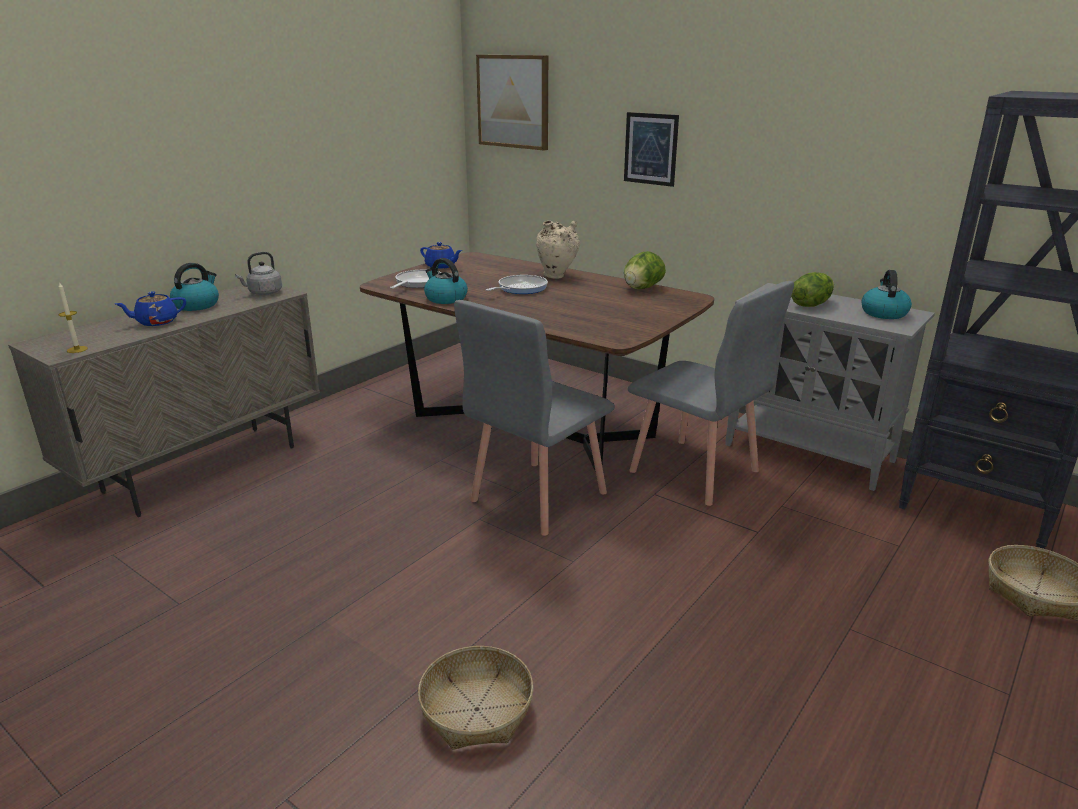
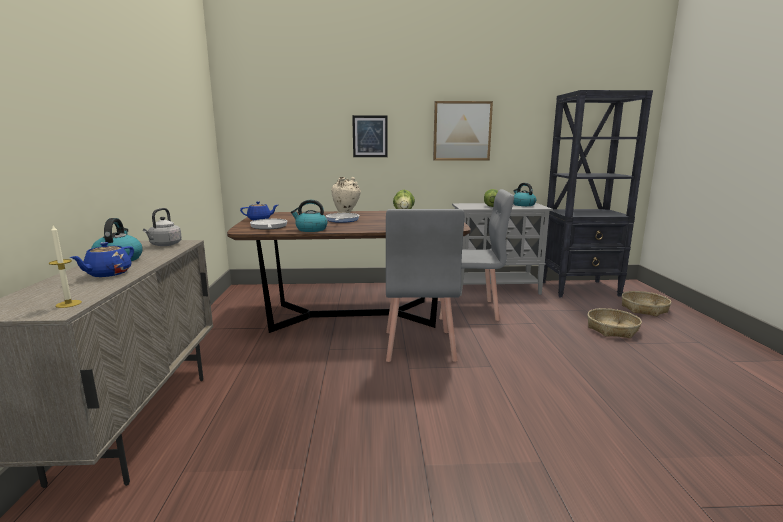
camera: 40 degrees left, 10 degrees down
(476, 710) = (586, 456): basket -> basket (612, 329)
(513, 101) = (261, 112): picture -> picture (462, 131)

